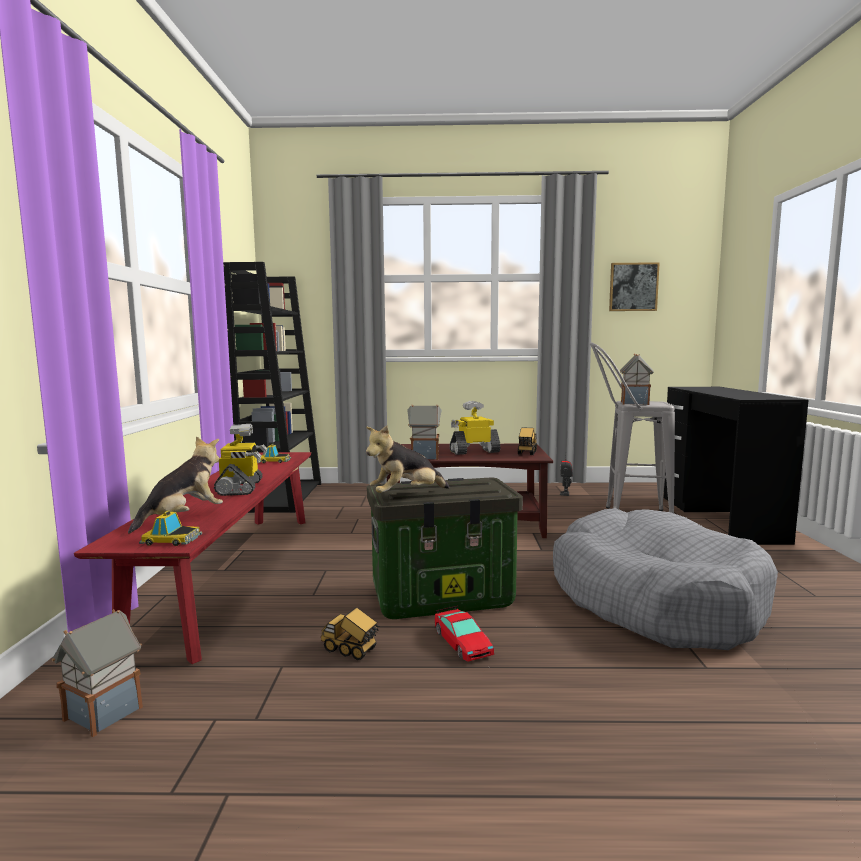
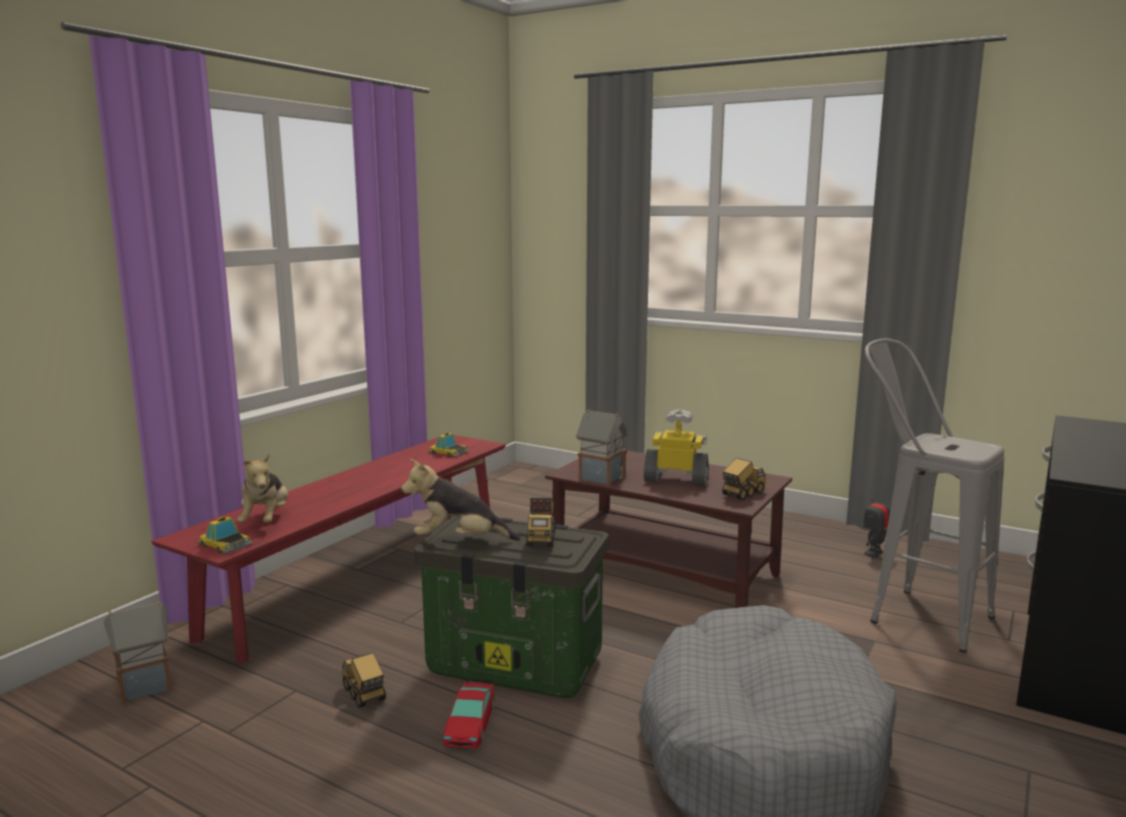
camera: 30 degrees right, 5 degrees up
(183, 518) = (266, 520): plush toy -> plush toy turned 105 degrees clockwise
(241, 488) = (363, 489): toy robot -> none
(282, 496) = (508, 484): black bookcase -> none
(464, 485) = (541, 539): none -> toy truck
(633, 287) = (1050, 230): picture -> none
(634, 403) = (934, 444): toy house -> none

